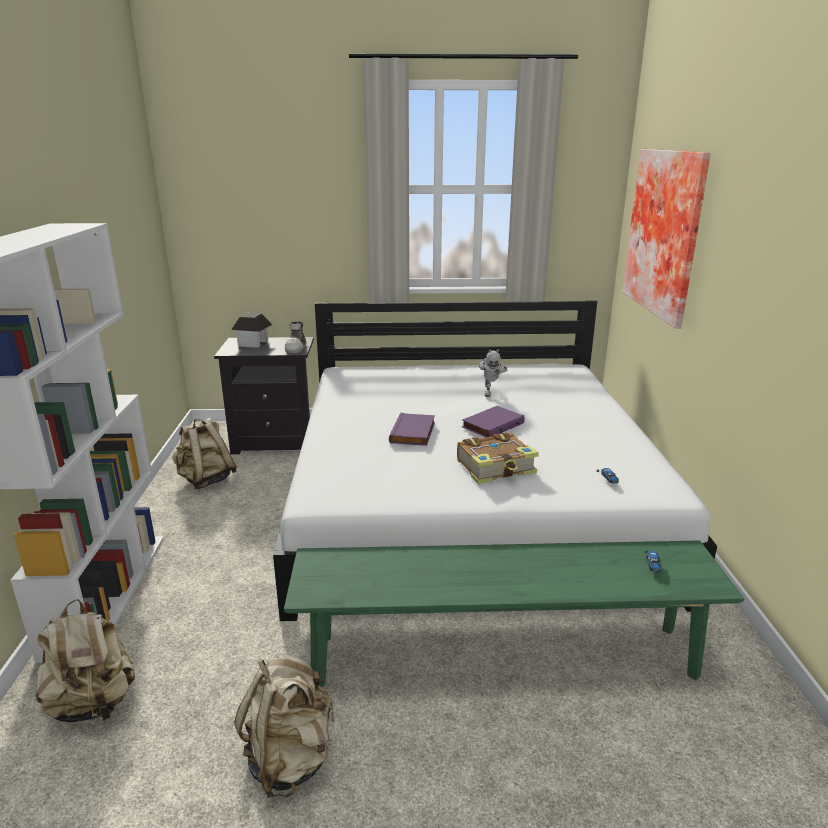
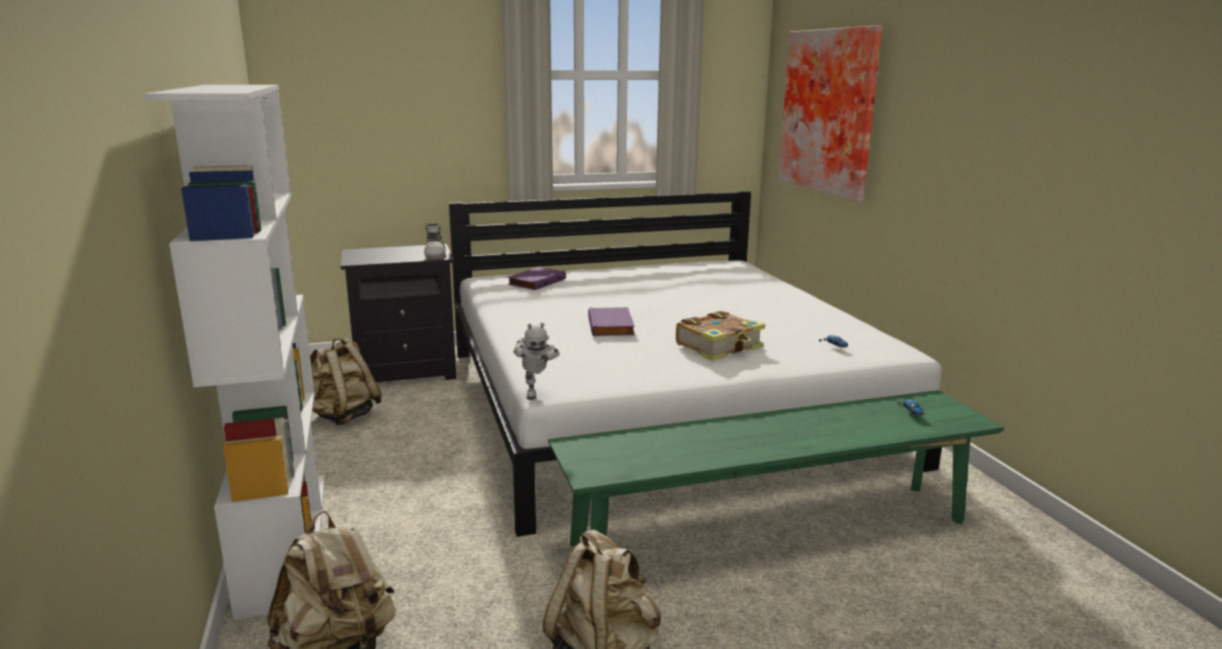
camera: 15 degrees left, 5 degrees down
(253, 343) = (379, 252): toy house -> none
(490, 393) = (666, 287): toy robot -> toy robot (535, 392)
(492, 424) = (689, 313): purple book -> purple book (536, 281)

